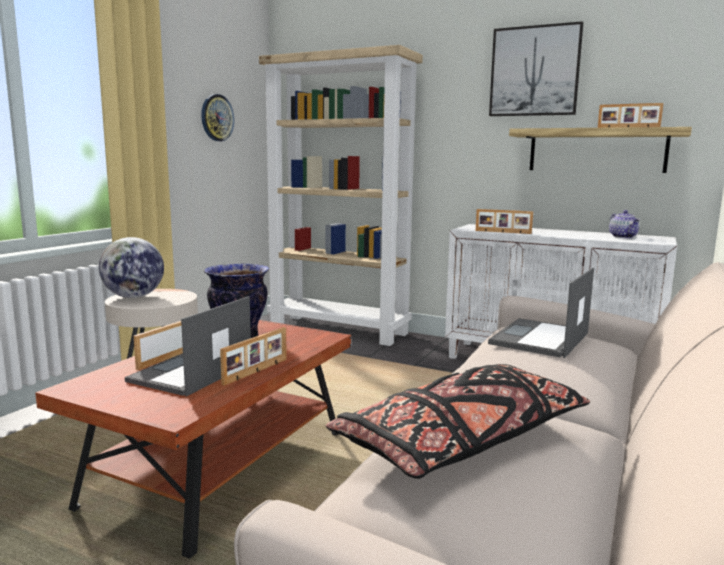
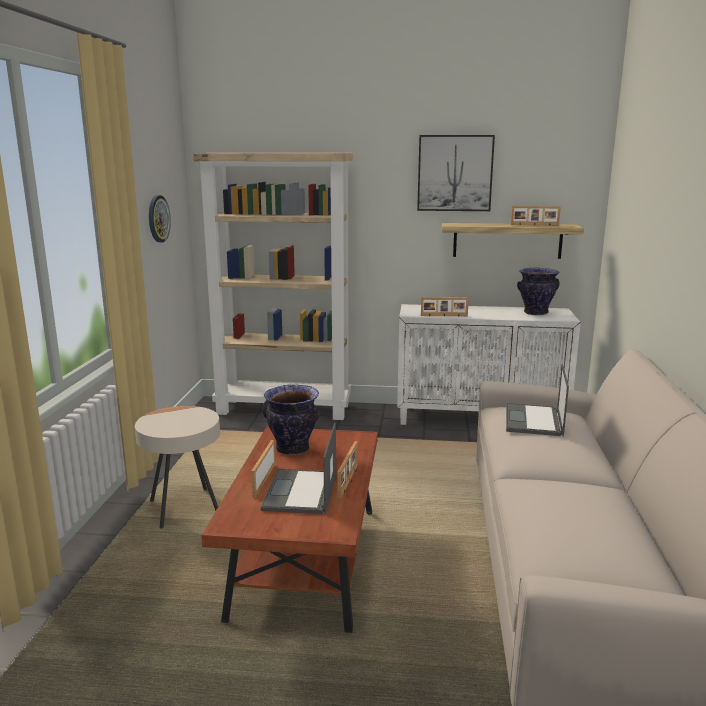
camera: 20 degrees left, 5 degrees up
(134, 297) = (159, 422): globe -> none
(462, 441) = (564, 515): black pillow -> none
(623, 237) = (535, 313): teapot -> vase

